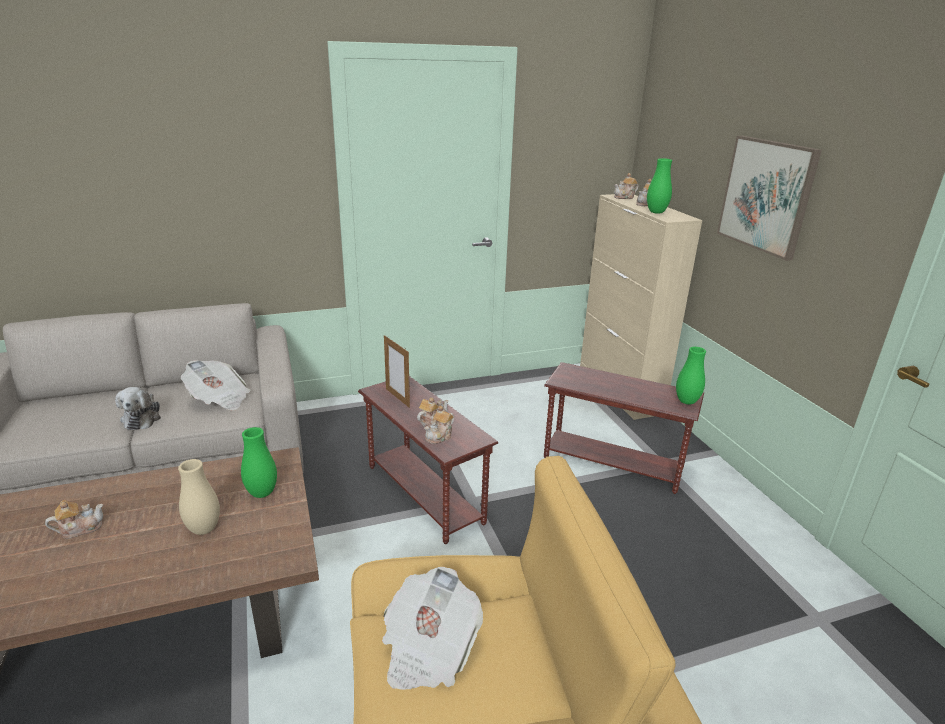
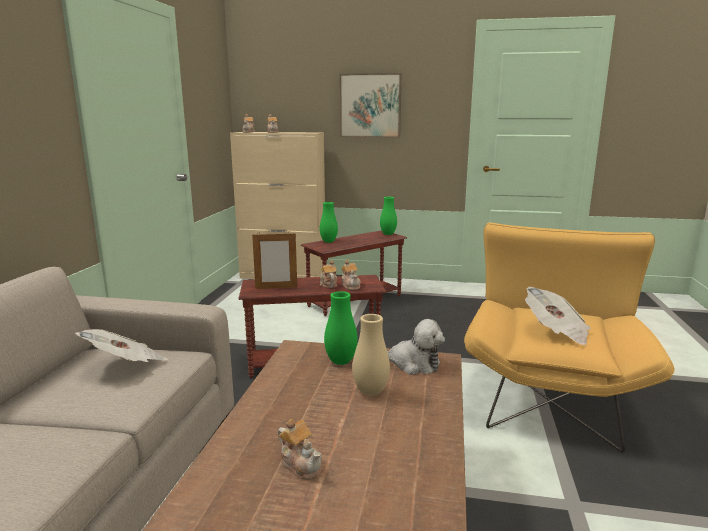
camera: 60 degrees left, 10 degrees down
(80, 528) = (301, 464): teapot -> teapot turned 135 degrees clockwise
(142, 418) = (85, 417): plush toy -> plush toy (412, 364)
(656, 212) = (294, 132): green vase -> green vase (328, 242)

